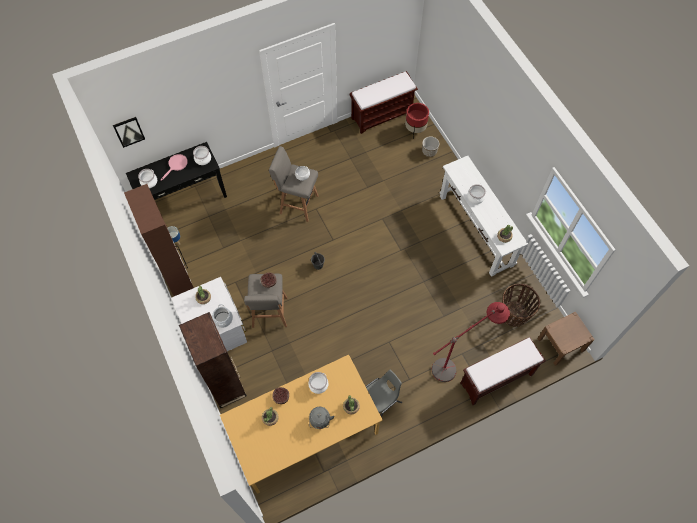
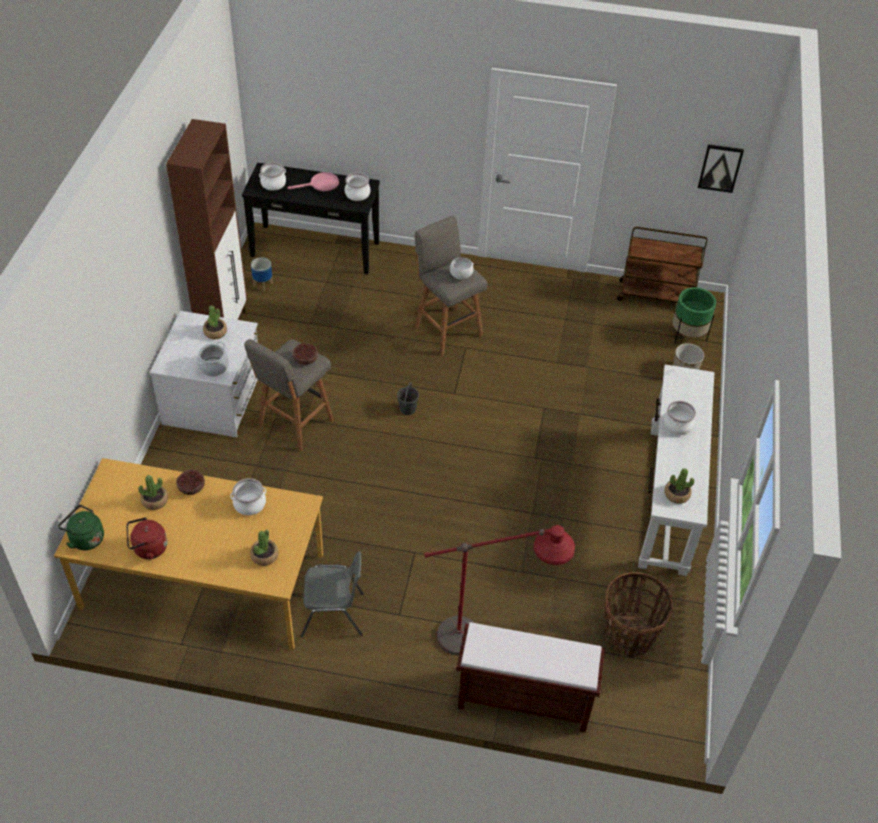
camera: 35 degrees right, 15 degrees down
(129, 131) = (279, 96): picture -> picture (720, 167)
(226, 384) = (166, 465): brown bookcase -> none
(256, 464) = (85, 538): none -> green kettle
(292, 446) = (148, 549): none -> red kettle
(320, 421) = (209, 545): grey kettle -> none
(382, 115) = (655, 295): brown bench -> brown cart
(415, 130) = (687, 335): red planter -> green planter
(560, 344) = (668, 723): brown nightstand -> none

